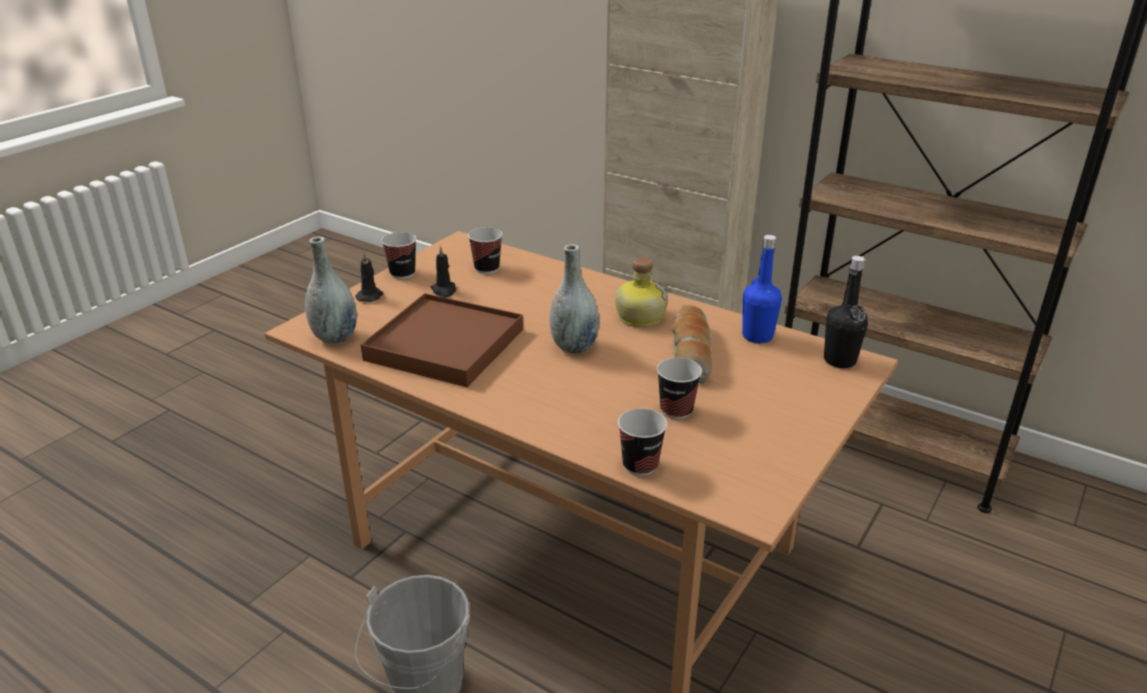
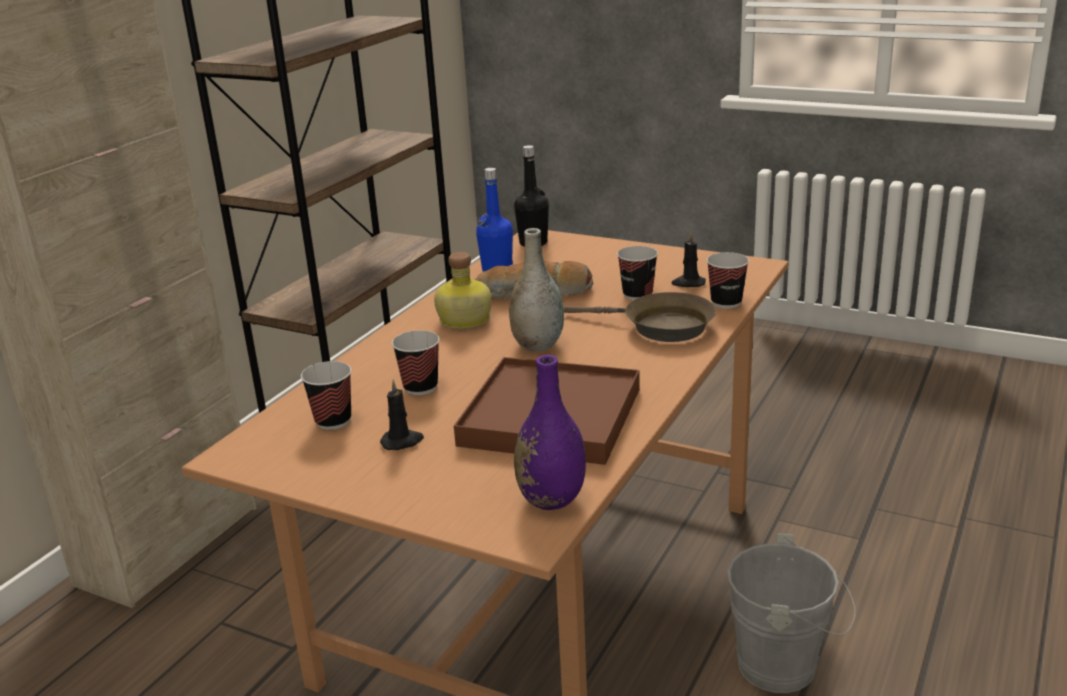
camera: 95 degrees left, 5 degrees down
(335, 337) = (551, 499): grey vase -> purple vase
(370, 296) = (421, 498): black candle -> black candle (688, 283)
(402, 273) = (343, 485): cup -> cup (420, 387)
(590, 414) = (661, 327): none -> brown frying pan

